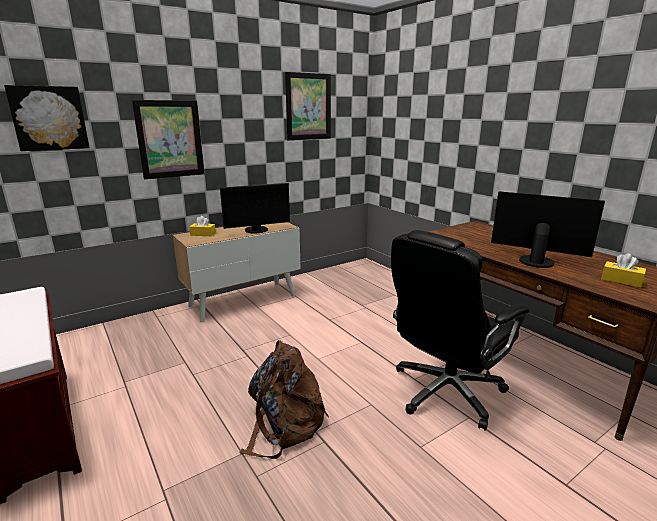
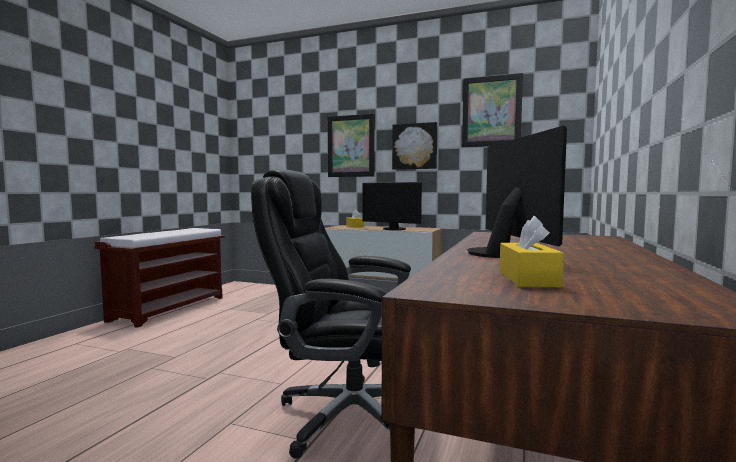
camera: 55 degrees right, 15 degrees down
(49, 118) = (280, 132): picture -> picture (415, 146)
(284, 424) = (220, 359): brown backpack -> none

